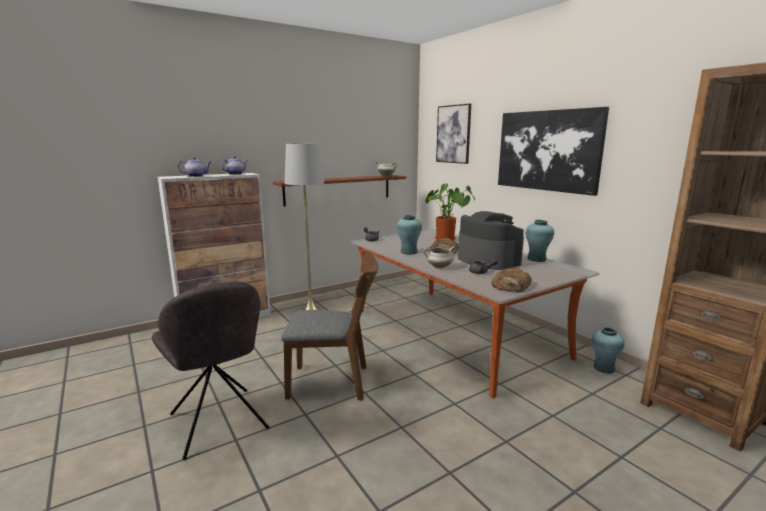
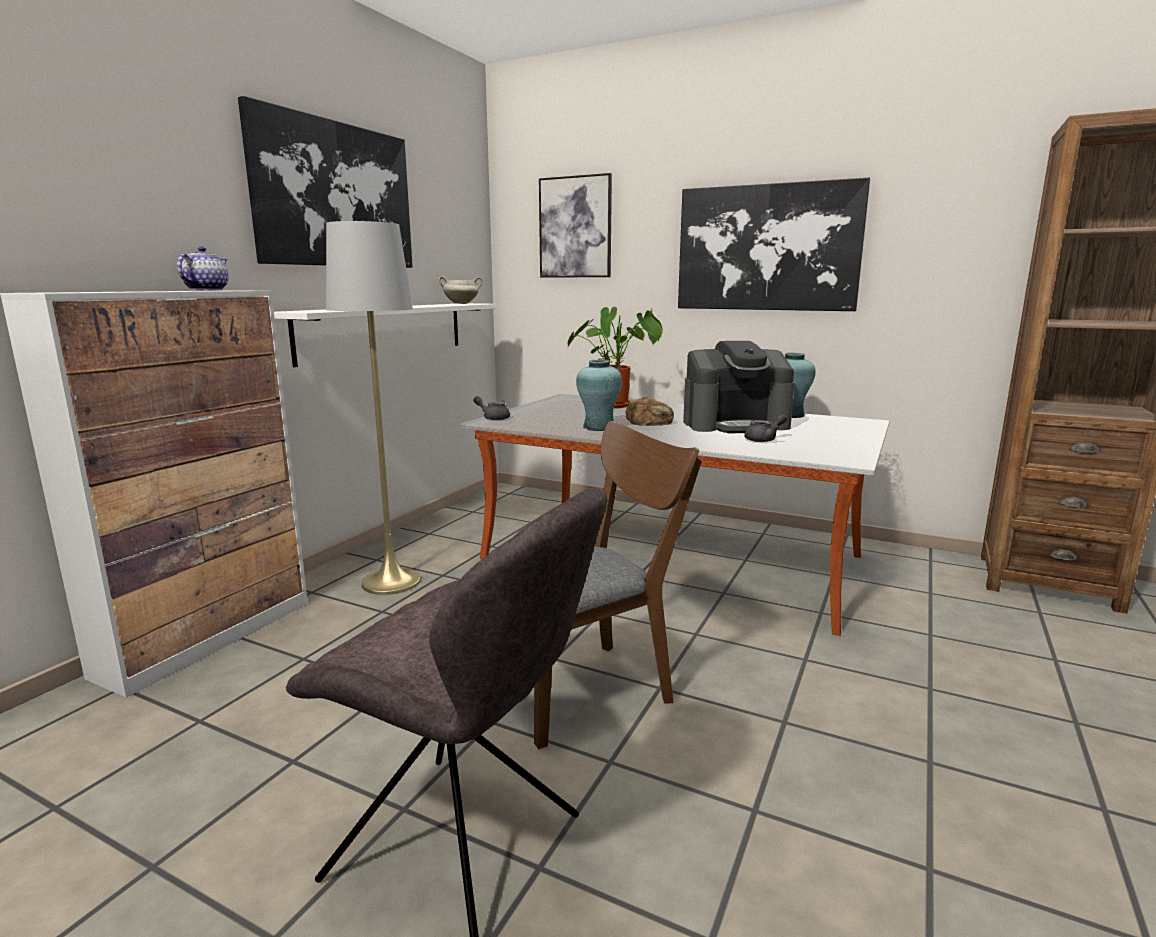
camera: 30 degrees left, 0 degrees up
(196, 176) = (124, 291): teapot -> none
(312, 125) = (335, 195): none -> picture
(339, 189) = (385, 331): brown shelf -> white shelf
(439, 267) = (693, 441): white cooking pot -> none
(487, 260) = (735, 424): coffee machine -> coffee machine turned 150 degrees clockwise
(511, 286) = (840, 450): bread -> none
(604, 368) = (900, 558): turquoise vase -> none

